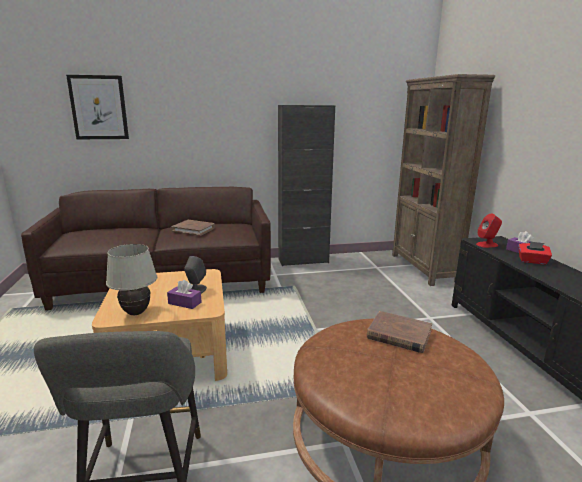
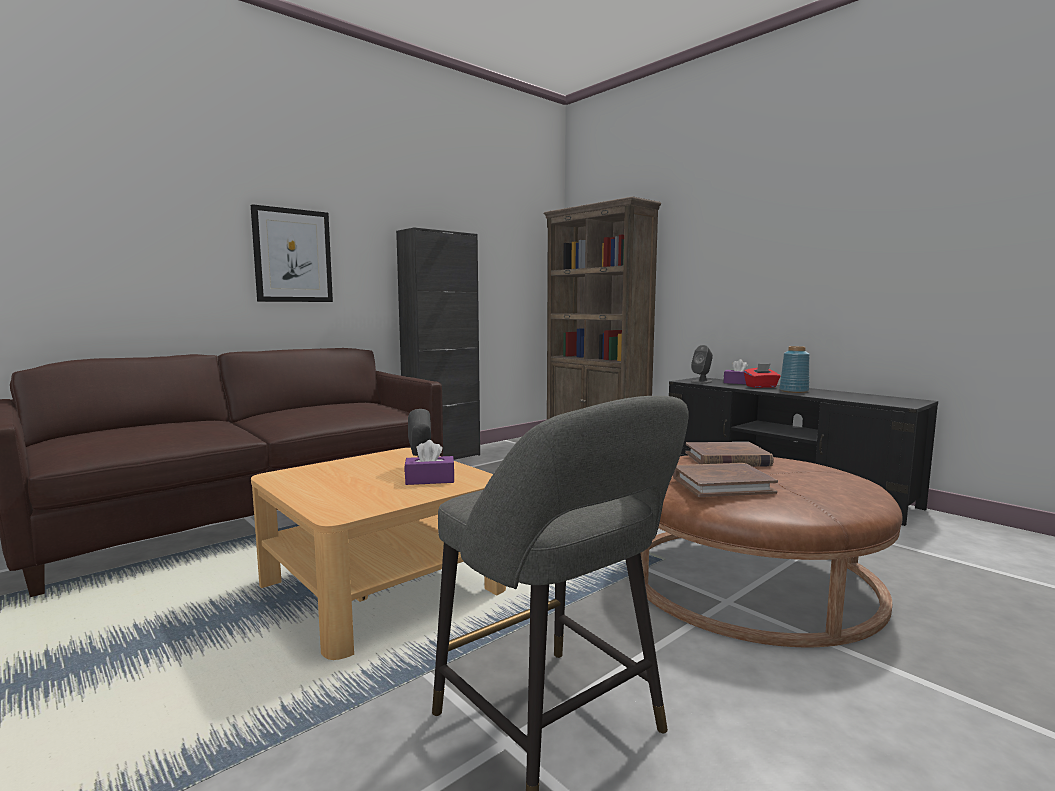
camera: 30 degrees left, 10 degrees down
(99, 107) = (97, 210): picture -> picture (292, 256)
(136, 313) = (372, 501): white table lamp -> none
(194, 229) = (311, 410): brown book -> brown book (722, 484)
(487, 244) = (701, 382): red speaker -> grey speaker
(553, 274) = (794, 391): none -> blue vase

